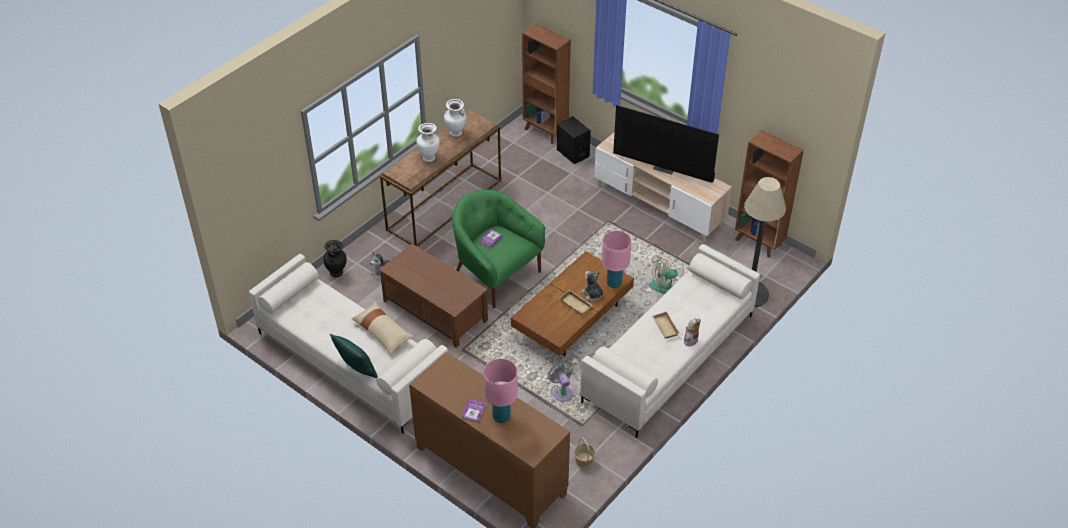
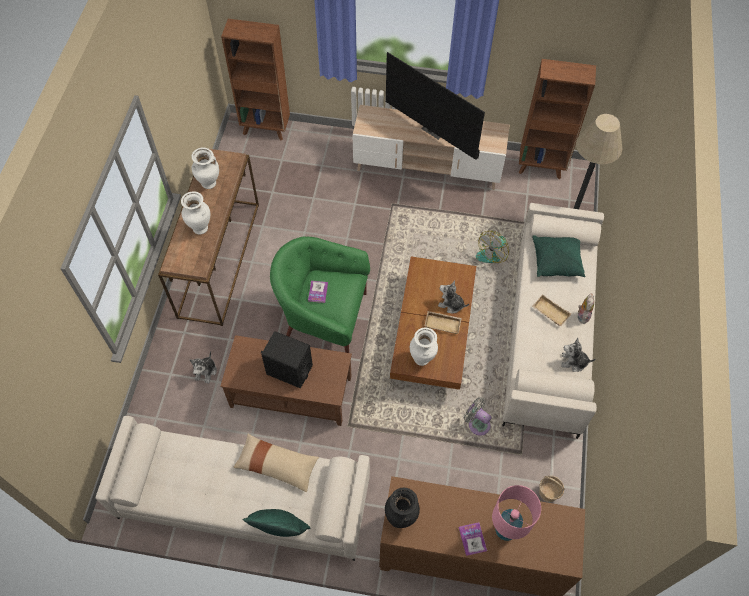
camera: 30 degrees left, 15 degrees up
(337, 273) = (157, 397): black vase -> black vase (401, 518)
(542, 319) = (422, 359): none -> white vase
(572, 153) = (308, 142): black speaker -> black speaker (289, 370)
(614, 283) = (462, 281): pink table lamp -> none
(657, 366) = (574, 362): none -> plush toy
(665, 168) = (434, 130): television -> television turned 45 degrees clockwise
(699, 296) = (557, 261): none -> green pillow

